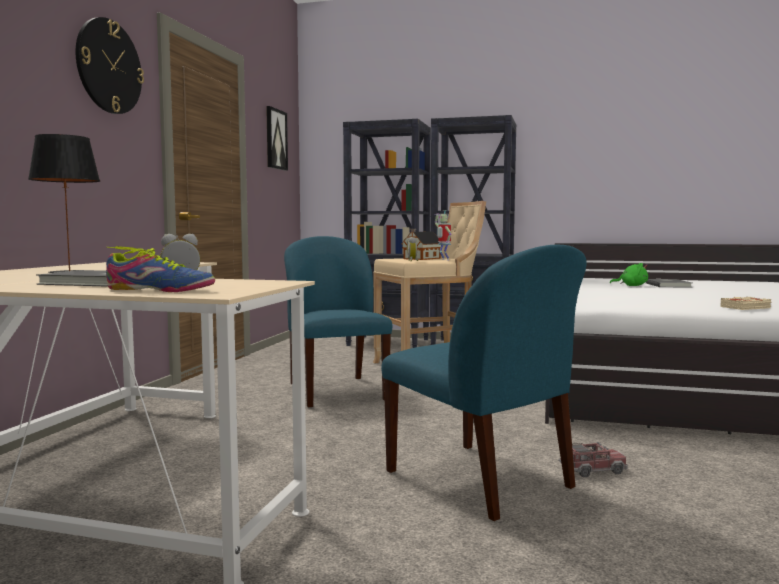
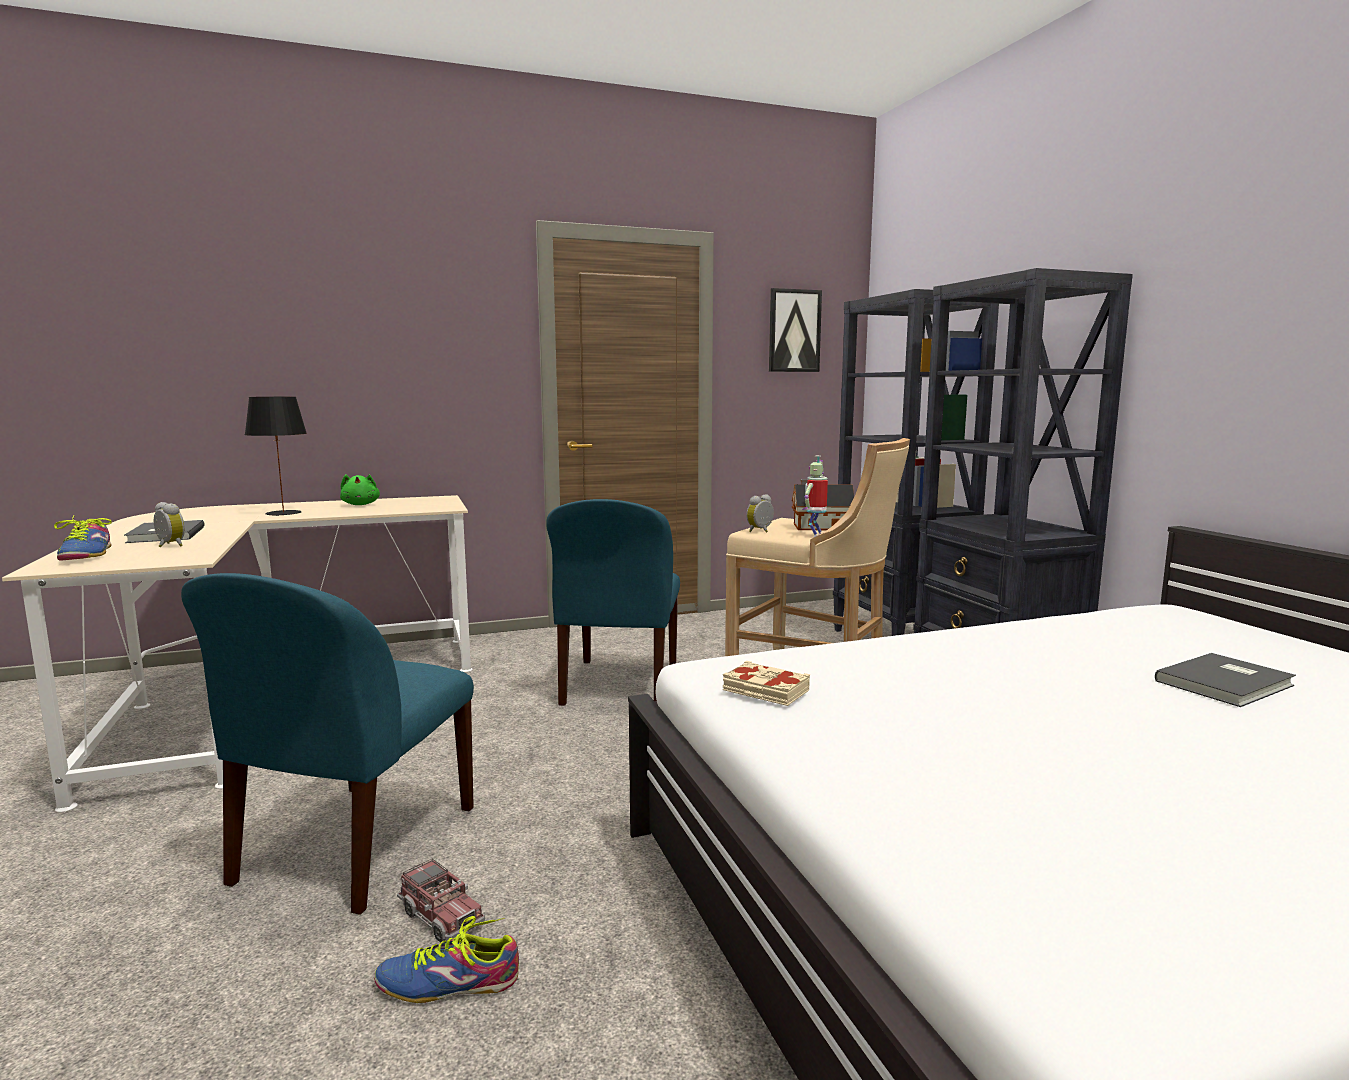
camera: 55 degrees right, 5 degrees up
(109, 66) = (451, 299): wall clock -> none
(336, 391) = (619, 686): blue chair -> blue chair turned 150 degrees clockwise
(631, 286) = (1123, 659): green plush toy -> green plush toy (361, 504)
(661, 477) = (449, 983): none -> shoe
(746, 308) = (880, 788): beige book -> beige book (765, 691)

